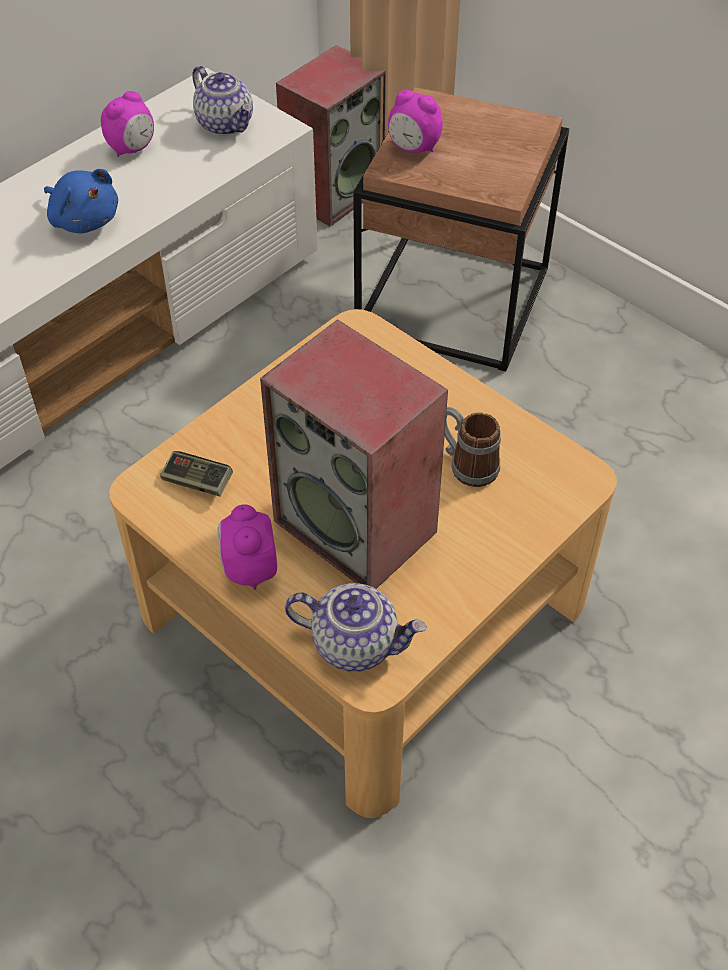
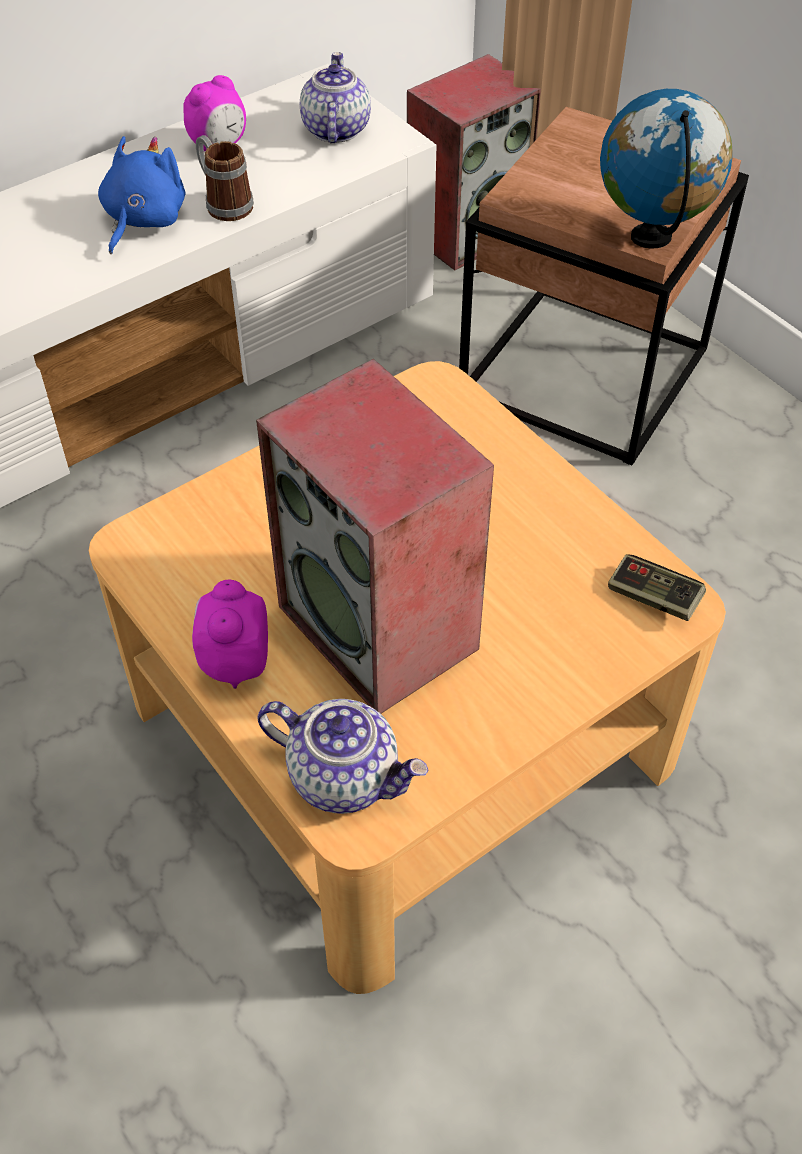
camera: 10 degrees right, 0 degrees up
(84, 220) = (143, 220): blue plush toy -> blue plush toy turned 120 degrees counterclockwise
(197, 482) = (198, 545): game controller -> game controller (653, 597)
(226, 124) = (335, 129): teapot -> teapot turned 150 degrees counterclockwise
(413, 148) = (548, 177): alarm clock -> none
(466, 464) = (535, 568): mug -> mug (224, 203)
(505, 189) = (651, 237): none -> globe

